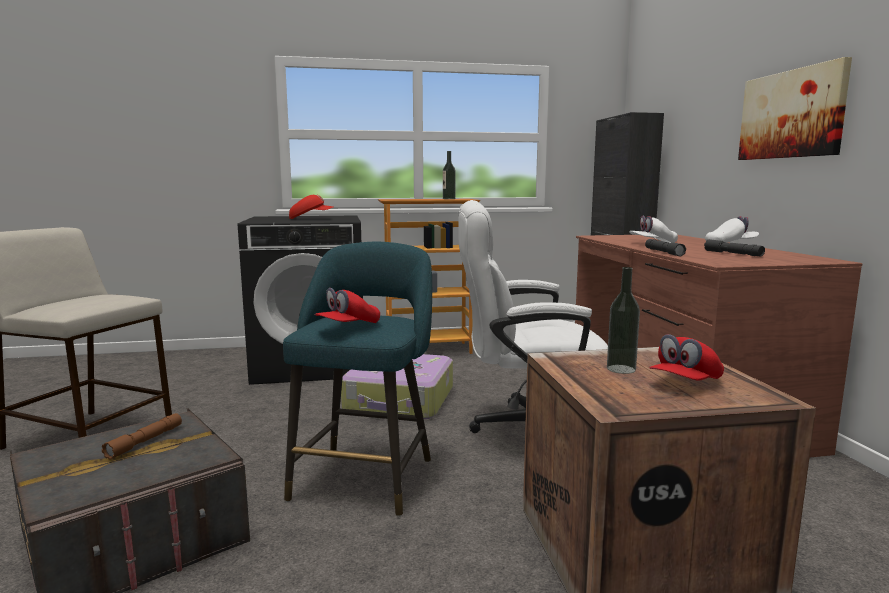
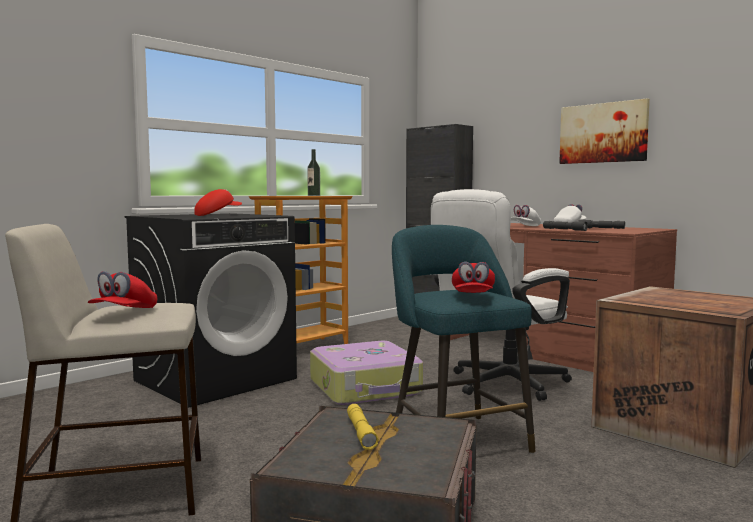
camera: 35 degrees left, 5 degrees down
(145, 441) = (361, 432): brown flashlight -> yellow flashlight
(621, 369) = (667, 299): bottle -> none
(685, 383) = (712, 300): red cap -> red cap (124, 313)

